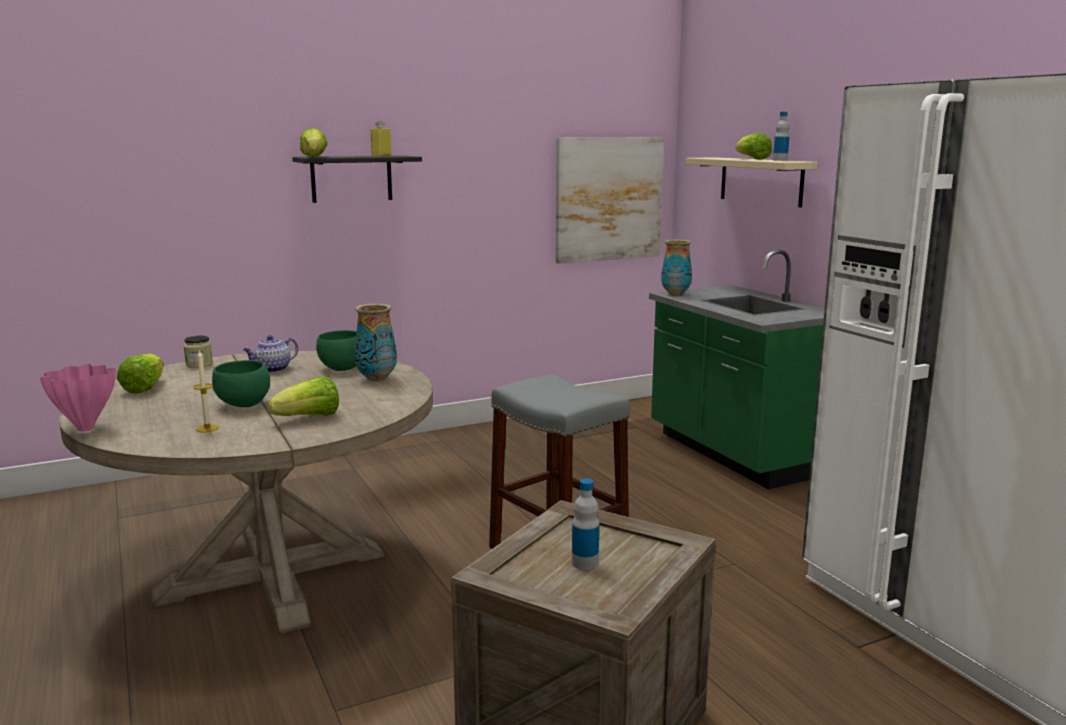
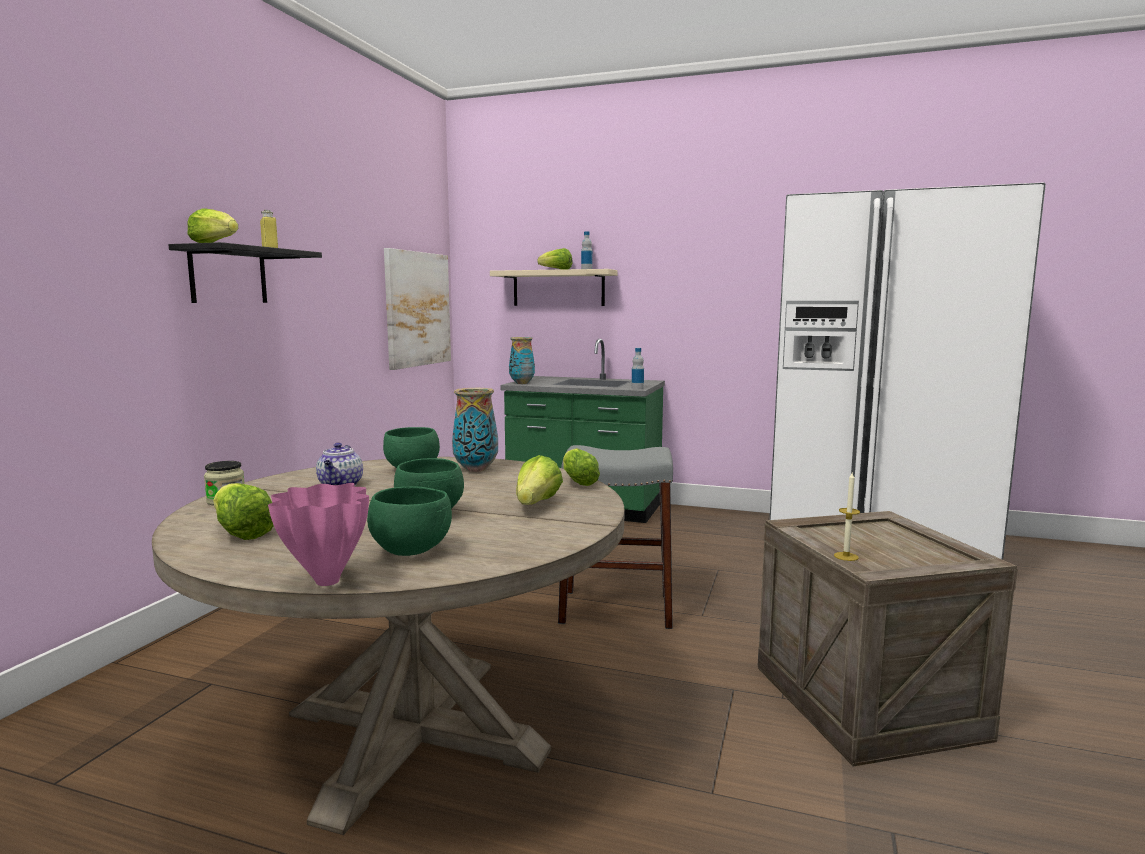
camera: 45 degrees left, 5 degrees down
(161, 425) = (412, 551): none -> green bowl
(207, 428) = (475, 537): candle -> candle (846, 556)
(396, 408) = (578, 481): none -> lettuce
(585, 563) = (883, 545): bottle -> bottle (637, 388)

